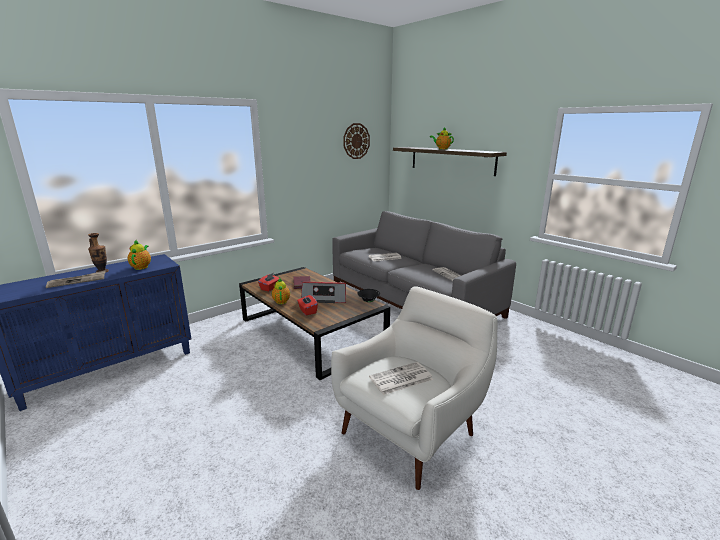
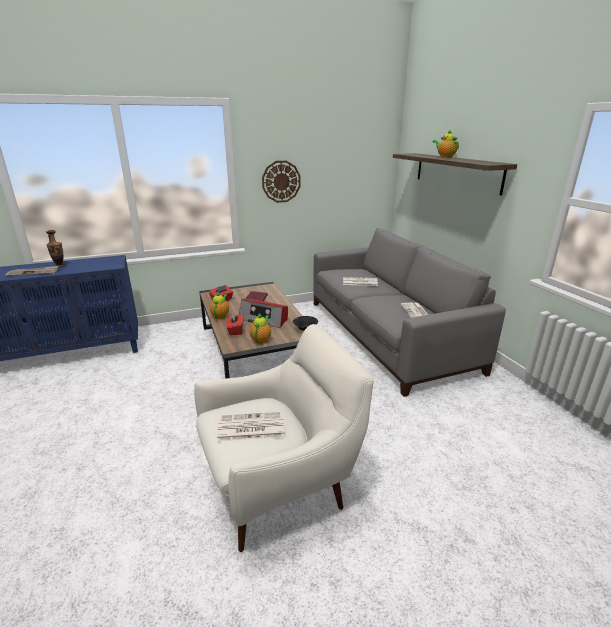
camera: 20 degrees right, 5 degrees up
(141, 267) = (93, 265): teapot -> teapot (261, 339)
(356, 141) = (352, 145): wall clock -> wall clock (281, 181)

